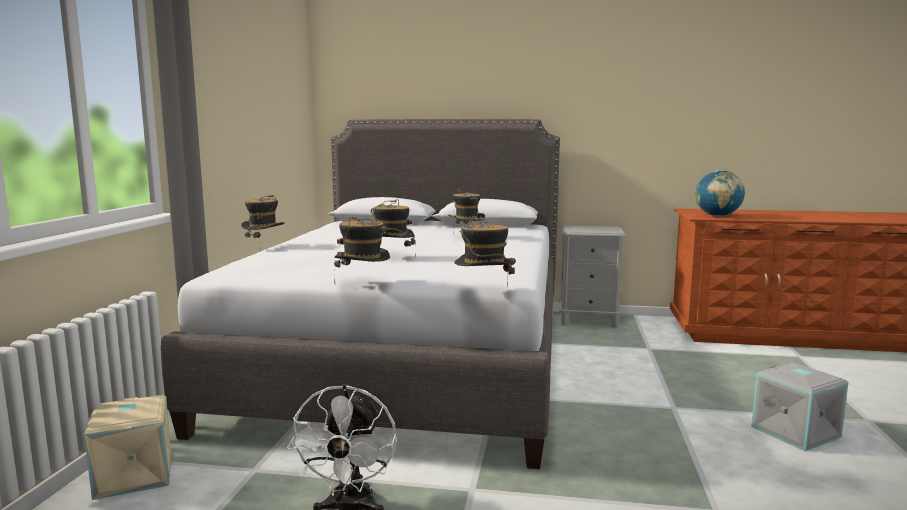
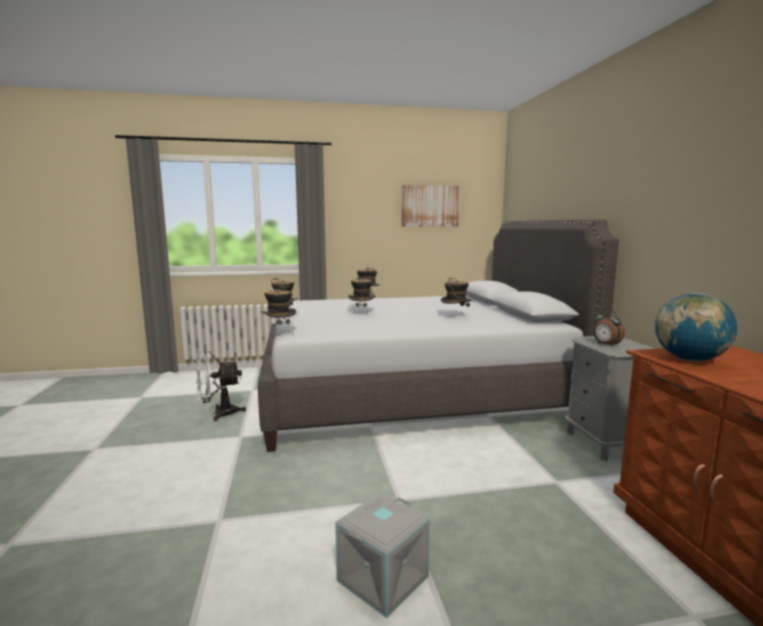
camera: 70 degrees right, 0 degrees up
(136, 475) = (244, 374): beige storage box -> none
(270, 93) = (430, 206): none -> picture
(597, 230) = (606, 345): none -> alarm clock

